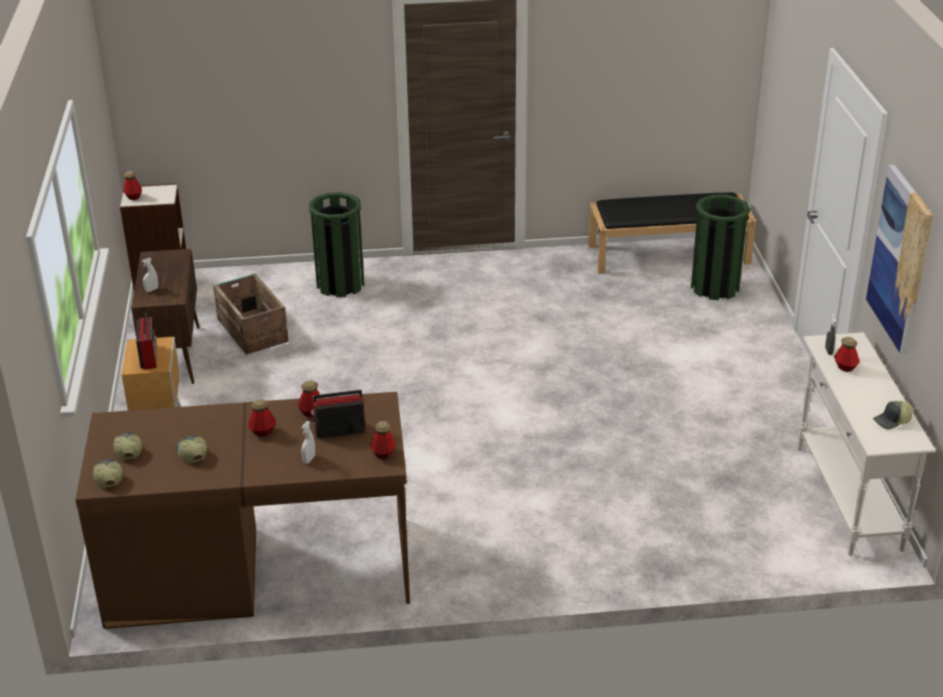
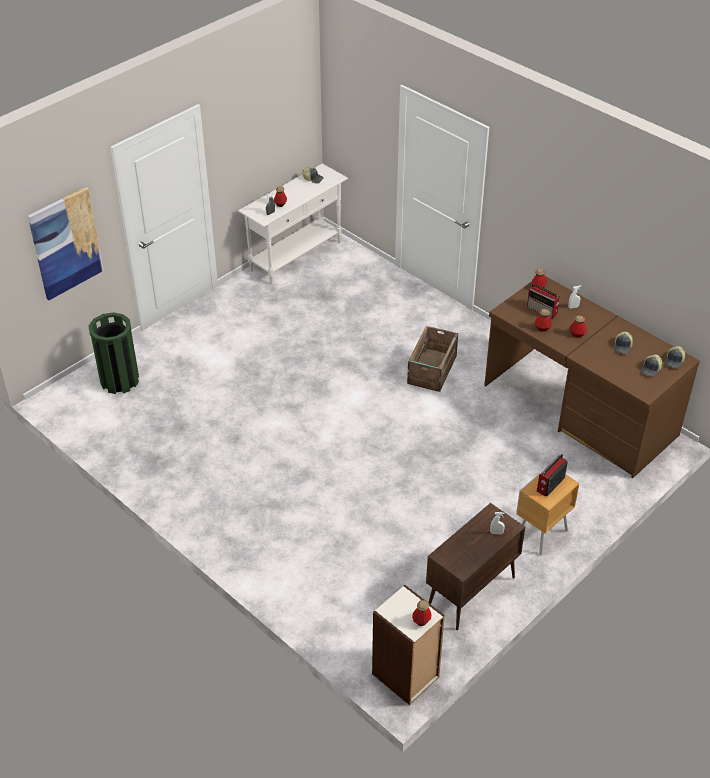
camera: 130 degrees left, 10 degrees up
(252, 330) = (398, 574): crate -> crate (431, 370)
(340, 284) = (293, 568): green trash can -> none
(669, 254) = (89, 421): black bench -> none
(900, 259) = (249, 143): picture -> picture (65, 243)

